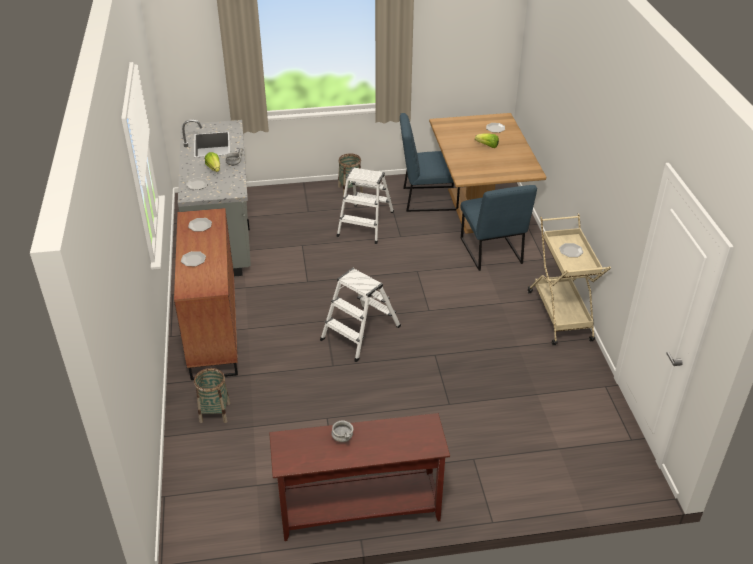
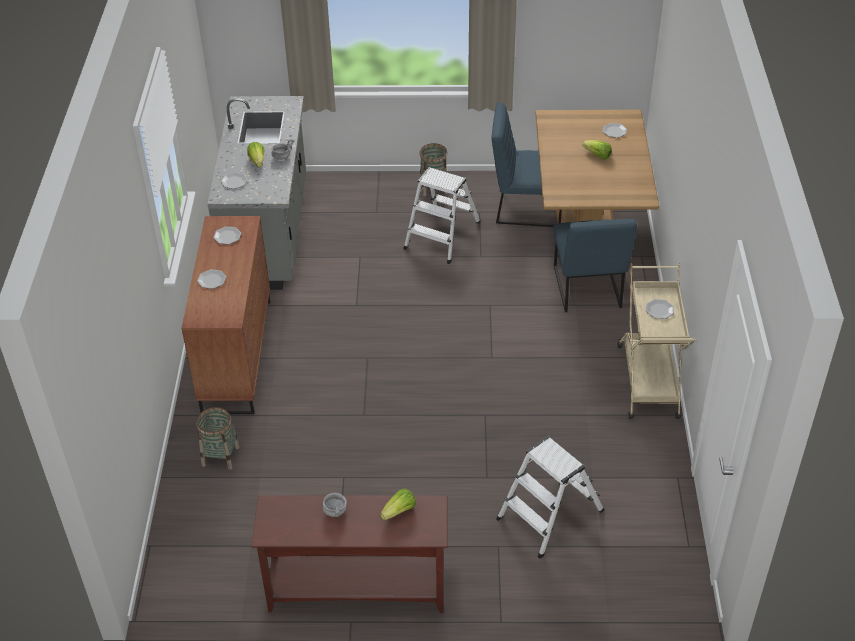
camera: 10 degrees right, 5 degrees up
(360, 333) = (404, 377): white step ladder -> white step ladder (550, 514)
(400, 431) = (399, 511): none -> lettuce

